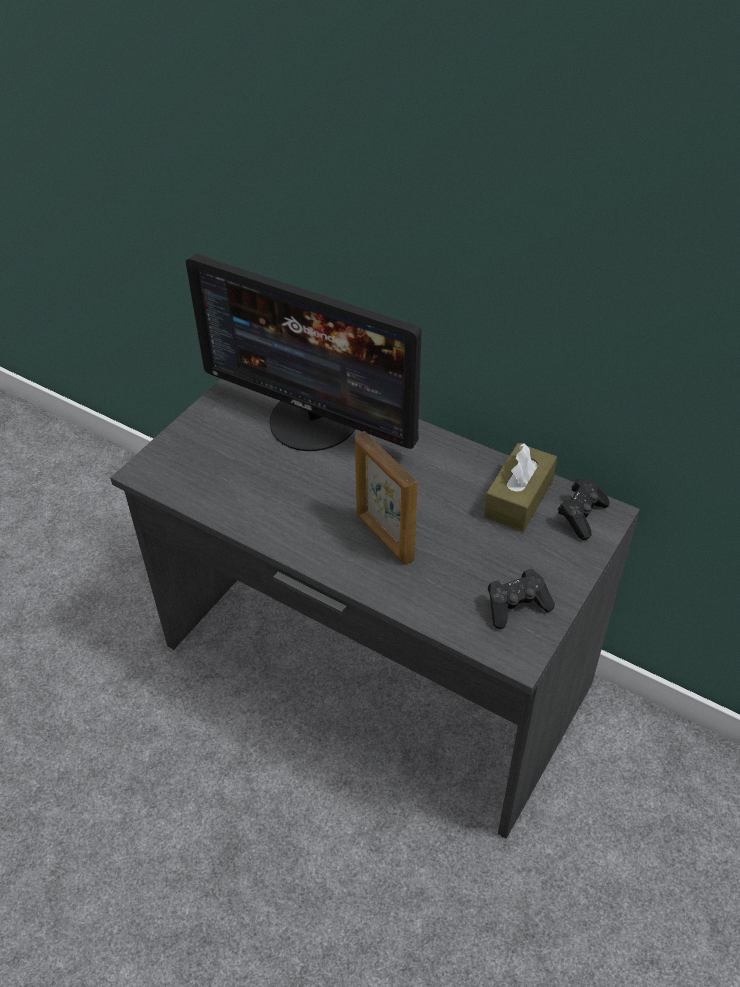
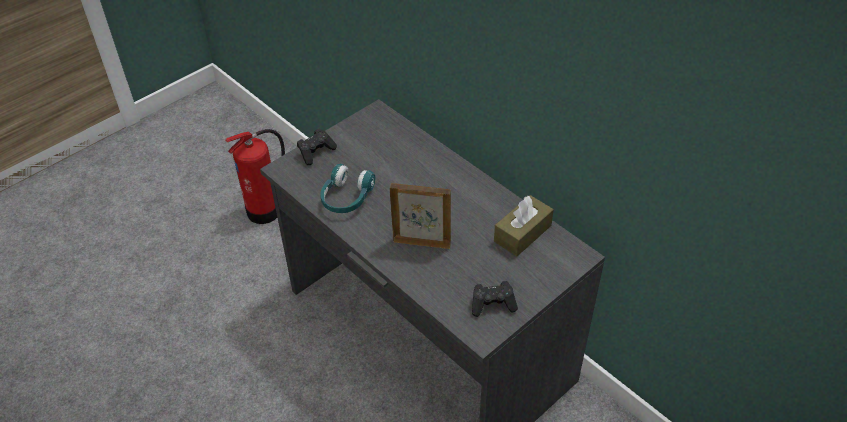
camera: 15 degrees right, 0 degrees up
(97, 539) = (266, 210): none -> fire extinguisher
(253, 496) = (346, 198): none -> turquoise headphones
(314, 420) = (403, 154): monitor -> none
(384, 538) = (421, 242): picture frame -> picture frame turned 120 degrees clockwise
(581, 516) = (561, 253): black game controller -> black game controller (316, 152)

